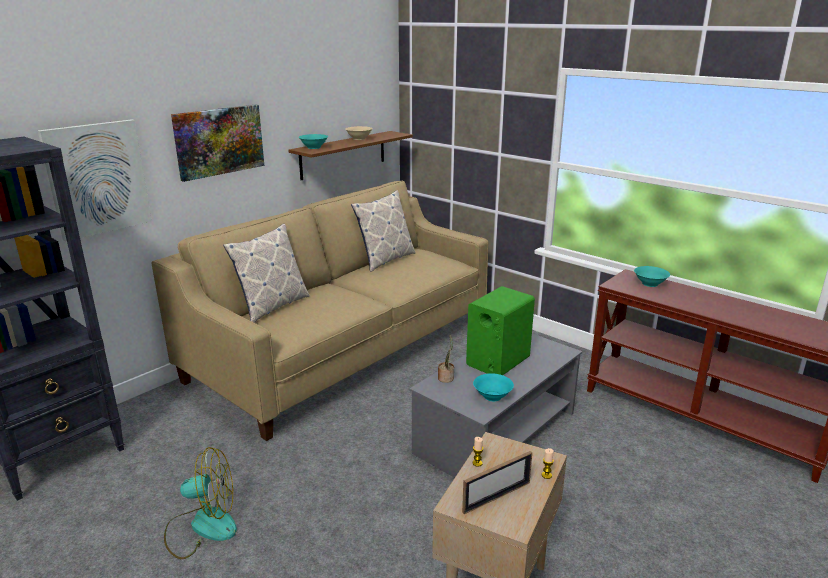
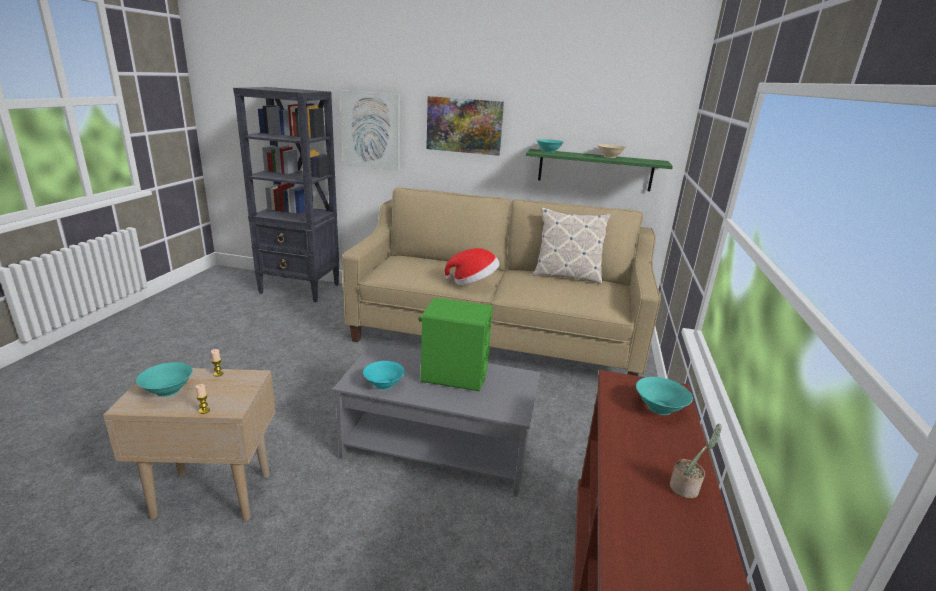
camera: 60 degrees right, 0 degrees up
(202, 526) = (254, 348): fan -> none
(272, 306) = (428, 260): pillow -> none
(343, 155) = (595, 170): brown shelf -> green shelf
(360, 299) = (473, 282): none -> hat
(446, 378) = (401, 355): potted plant -> potted plant (686, 488)
(496, 497) = (168, 390): picture frame -> turquoise bowl

